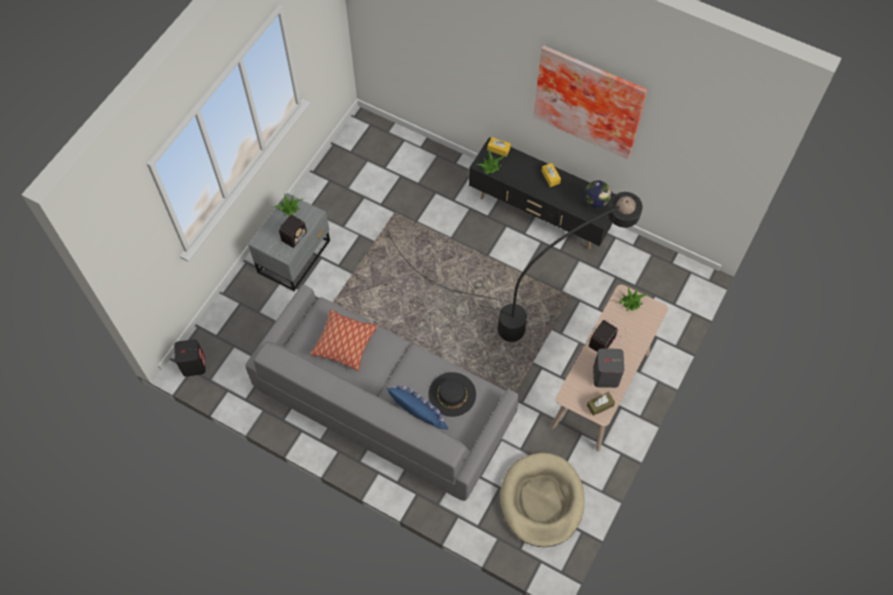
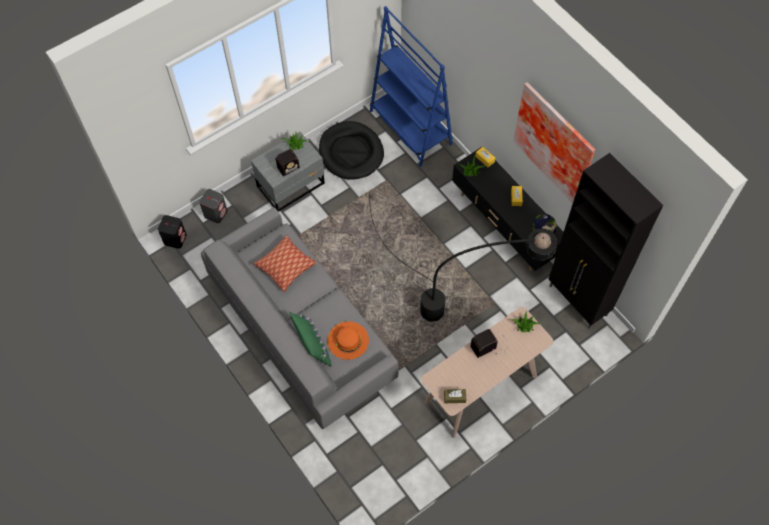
camera: 25 degrees right, 0 degrees up
(342, 197) = (351, 152): none -> black dog bed
(392, 147) = (410, 127): none -> blue bookcase
(418, 418) = (312, 348): blue pillow -> green pillow
(452, 394) = (348, 340): black hat -> orange hat
(541, 501) = (387, 457): beige dog bed -> none
(605, 375) = (472, 375): grey speaker -> grey speaker (216, 213)
(651, 261) = (578, 301): none -> black cabinet

